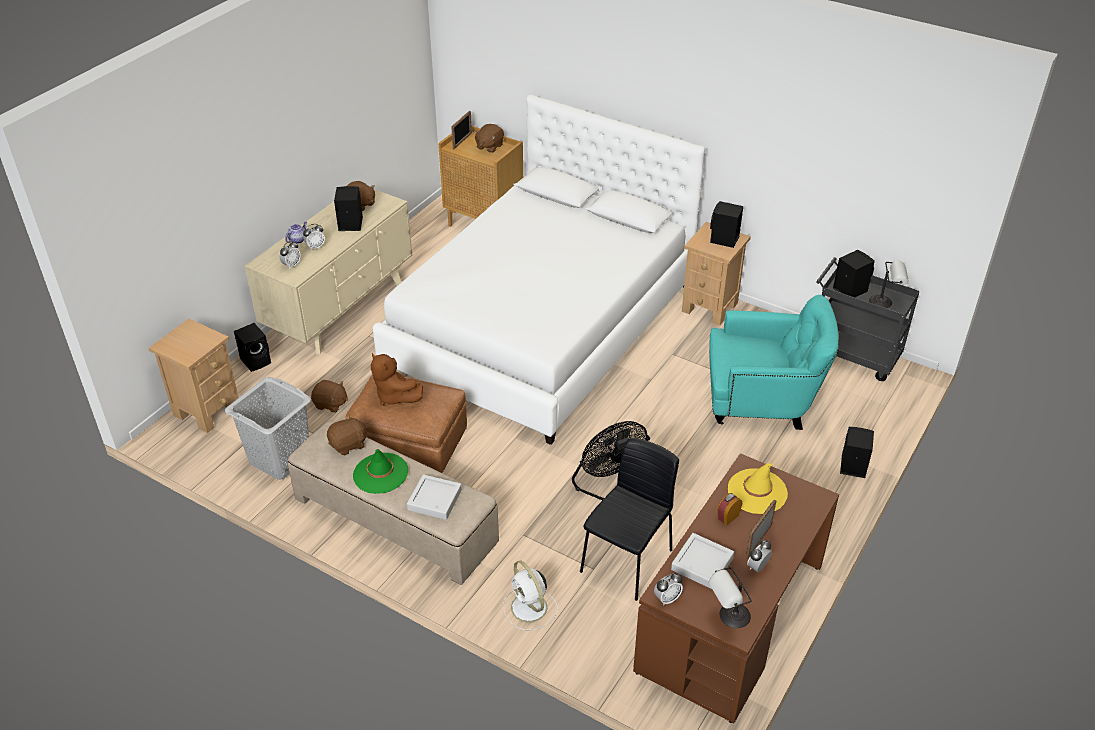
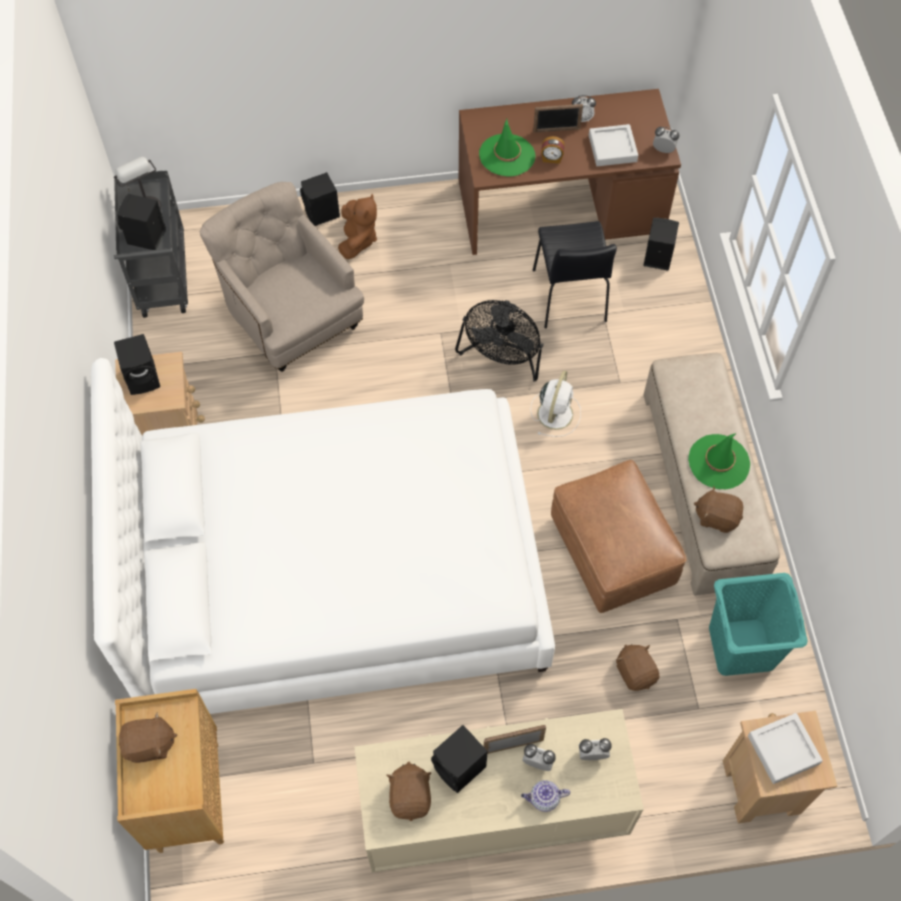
camera: 130 degrees left, 20 degrees up
(257, 361) = (652, 817): black speaker -> black speaker (656, 256)
(279, 459) = (741, 647): grey laundry basket -> turquoise laundry basket
(395, 396) = (626, 531): brown plush toy -> brown plush toy (357, 240)
(434, 500) = (701, 398): grey tray -> grey tray (783, 750)
(462, 141) = (161, 794): picture frame -> picture frame (513, 746)
(530, 609) = (681, 327): white fan -> white fan (555, 412)
(628, 558) = (570, 298): black chair -> black chair turned 90 degrees counterclockwise
(729, 618) = (642, 110): table lamp -> none
(757, 492) = (507, 155): yellow hat -> green hat
(762, 400) = (290, 315): turquoise armchair -> beige armchair

